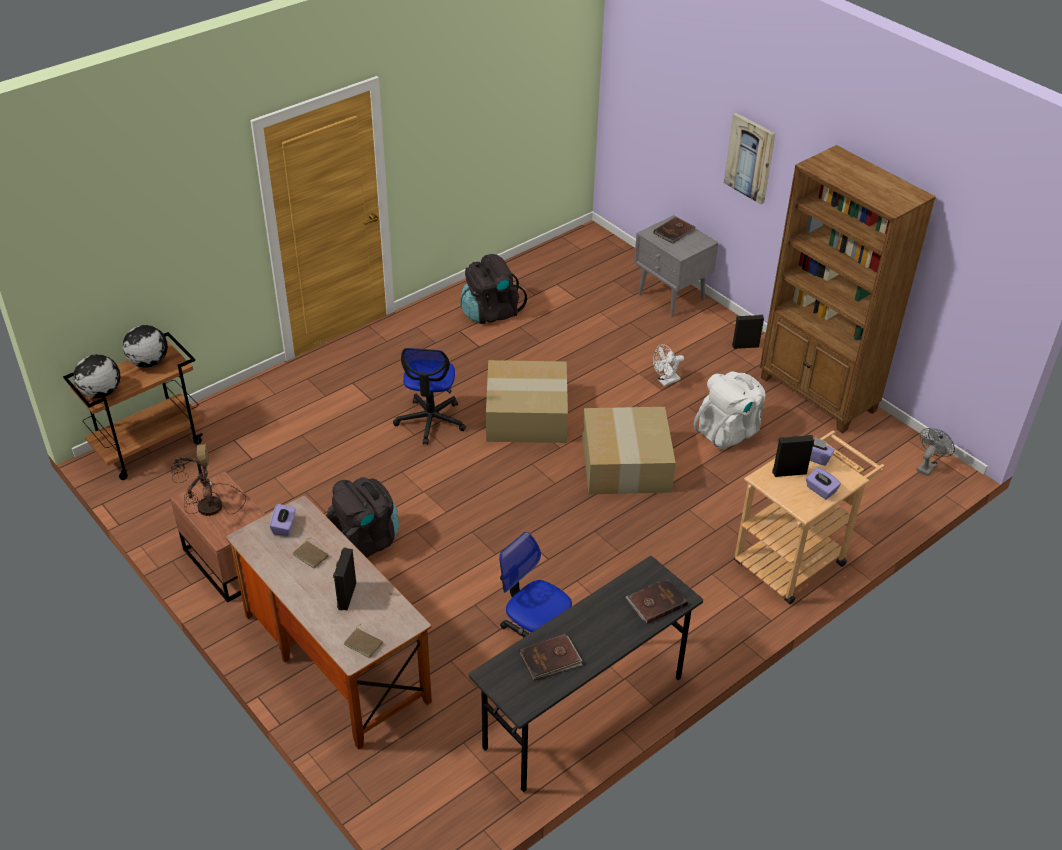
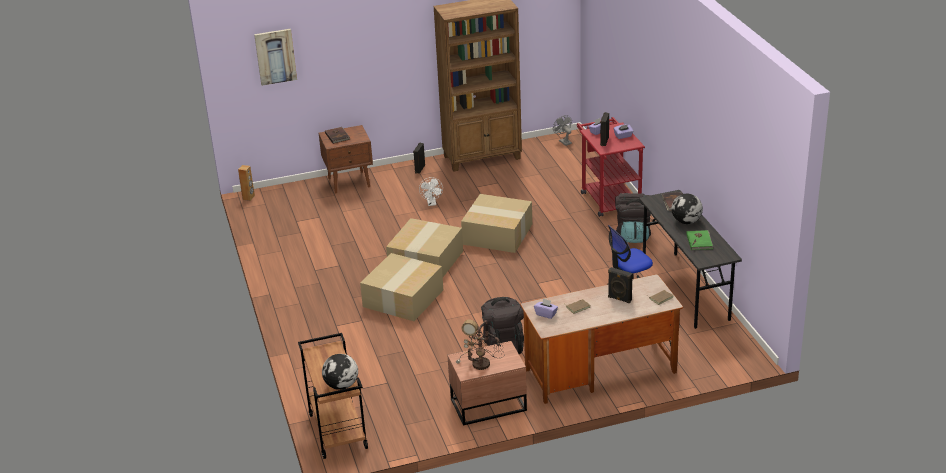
camera: 65 degrees left, 10 degrees down
(148, 362) = (321, 360): globe -> globe (686, 222)
(430, 421) = (403, 299): office chair -> cardboard box
(490, 312) = (305, 253): black backpack -> black backpack (633, 235)
(550, 659) = (699, 241): brown book -> green book
(587, 233) = (248, 197): none -> brown speaker
(671, 297) = (349, 182): grey nightstand -> brown nightstand
(728, 431) = (493, 193): white backpack -> none
(750, 158) = (368, 55): picture -> picture (275, 56)
(796, 558) = (608, 198): beige cart -> red cart

